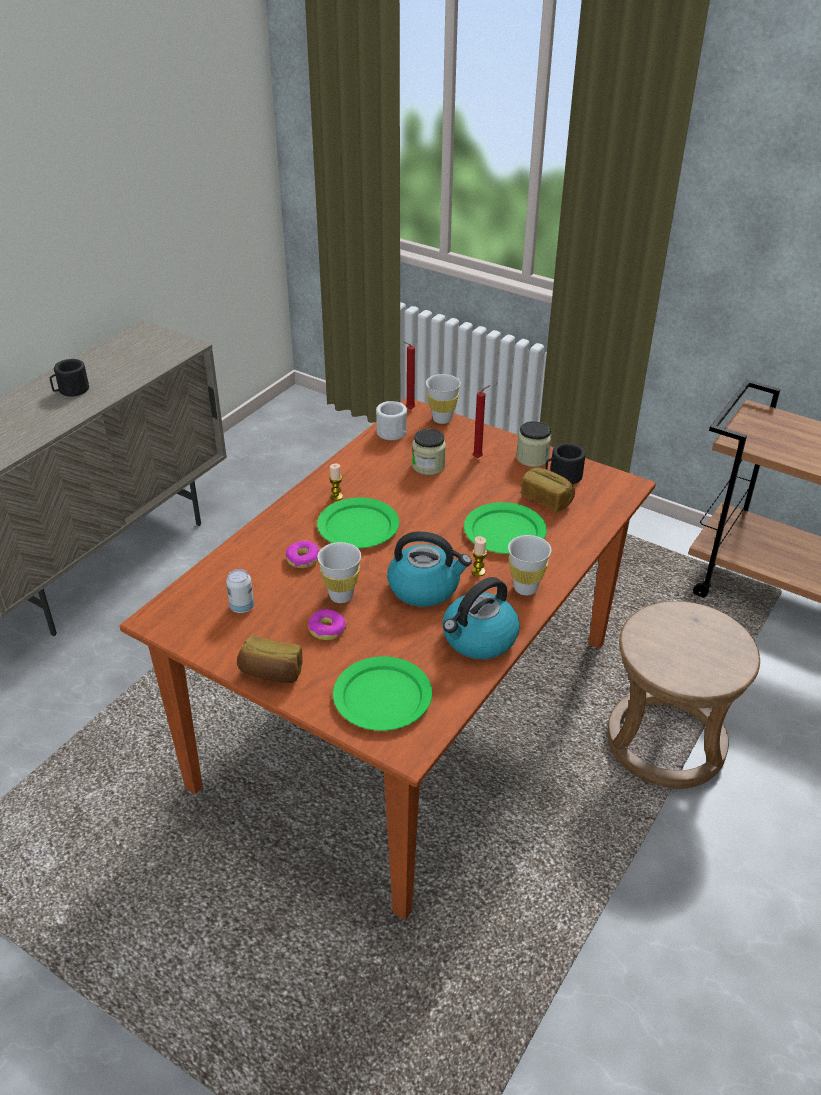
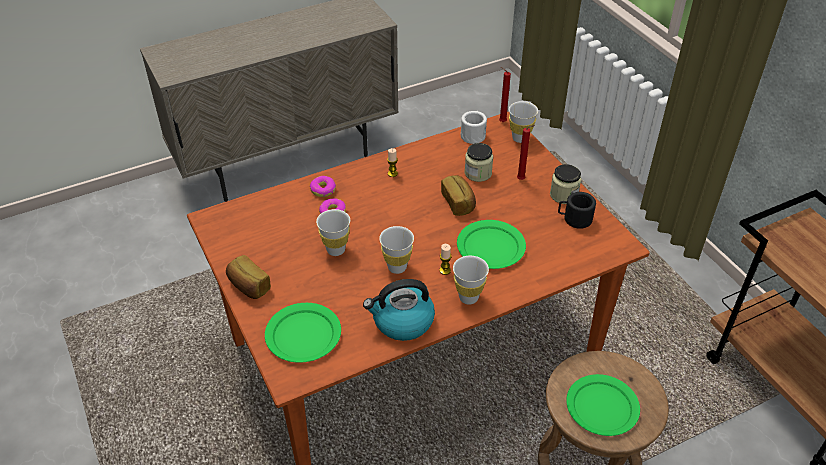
camera: 30 degrees right, 5 degrees up
(71, 390) = (278, 33): black mug -> none
(242, 607) = (267, 232): can -> none
(327, 629) = (307, 270): donut -> donut (323, 190)
(358, 527) = (388, 202): green plate -> green plate (602, 407)
(425, 587) = (397, 267): kettle -> white cup
(547, 499) = (546, 233): bread -> bread (459, 203)

